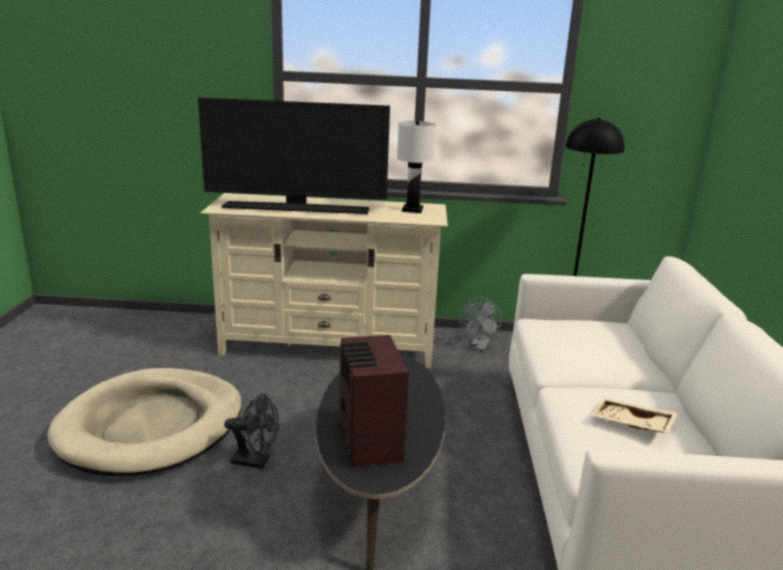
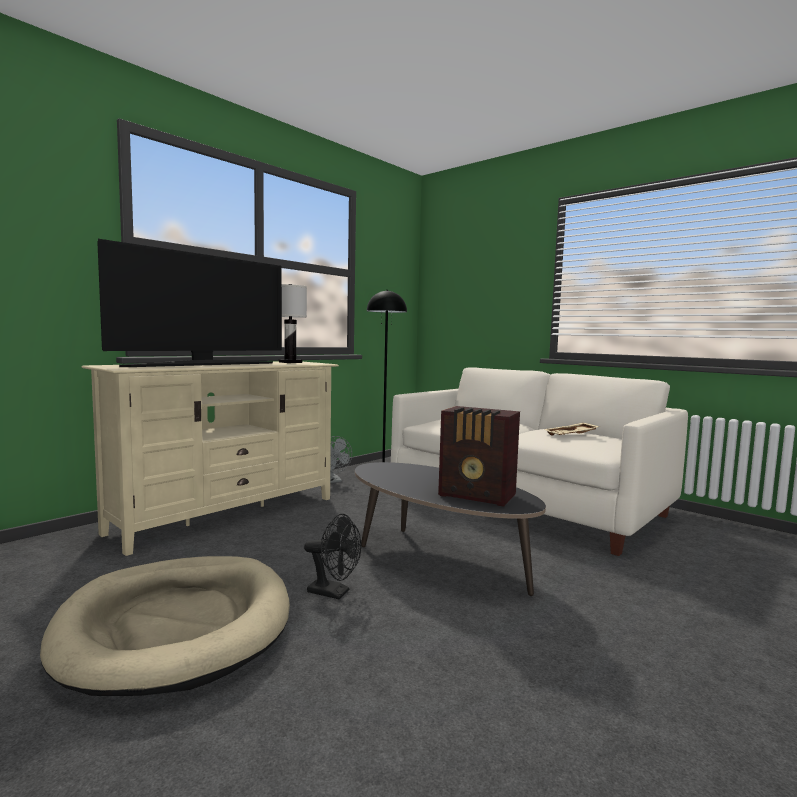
camera: 50 degrees left, 15 degrees down
(256, 461) = (334, 593): black fan -> black fan turned 60 degrees clockwise

